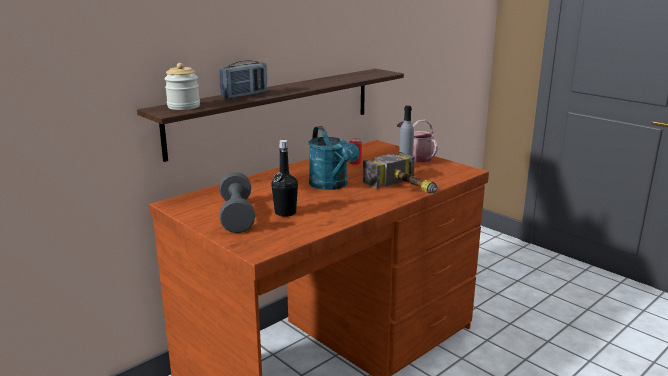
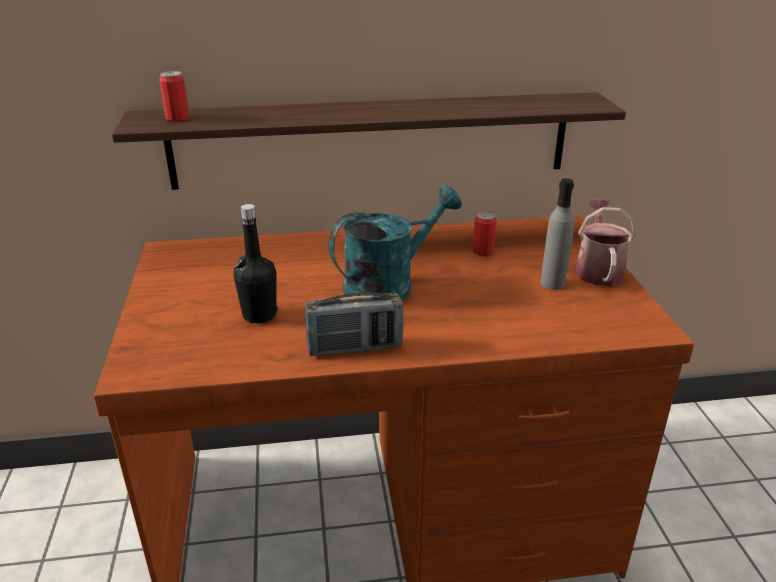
camera: 35 degrees right, 10 degrees up
(183, 106) = (177, 118): jar -> can
(237, 216) = (199, 298): grey dumbbell -> none
(244, 95) = (290, 112): radio -> radio (355, 348)
(332, 185) = (389, 285): turquoise watering can -> turquoise watering can turned 135 degrees counterclockwise
(407, 189) = (490, 333): hammer -> none

